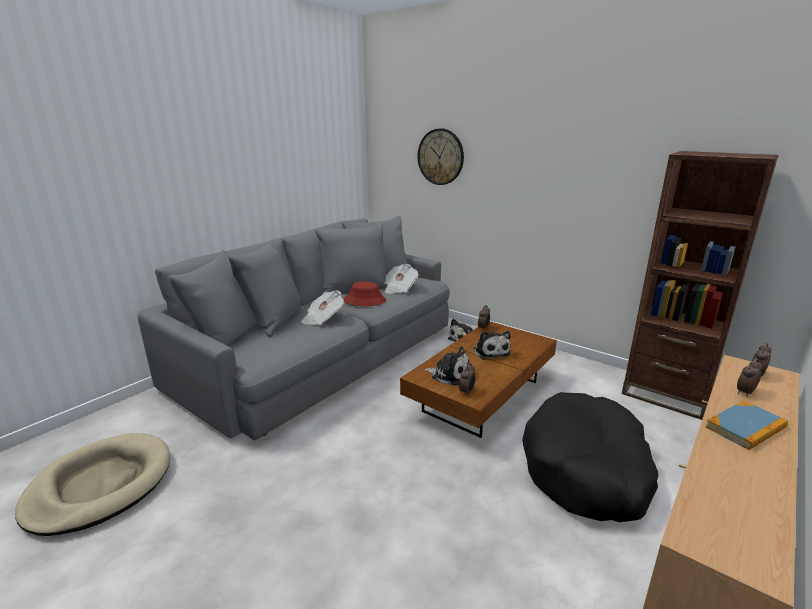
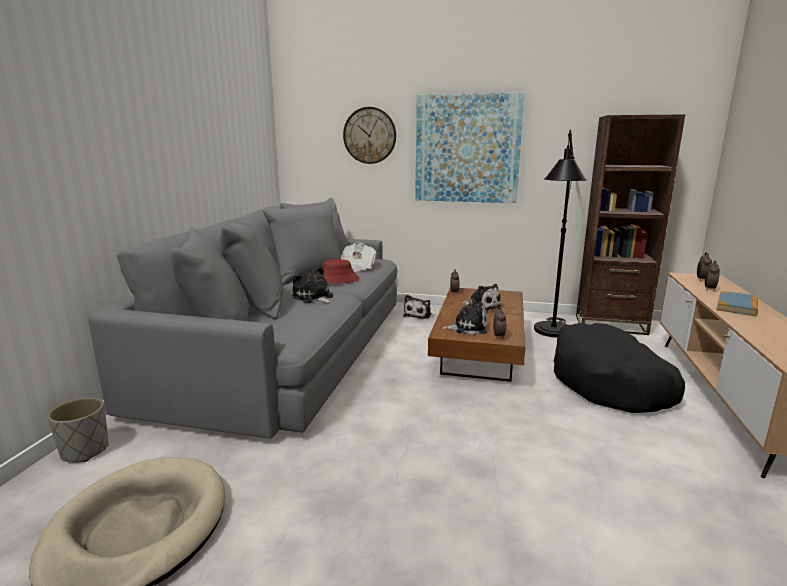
camera: 25 degrees left, 5 degrees down
(125, 411) = (85, 451): none -> grey planter
(322, 318) = (314, 297): newspaper -> plush toy
(530, 177) = (467, 149): none -> picture
(581, 392) = (551, 334): none -> black floor lamp

